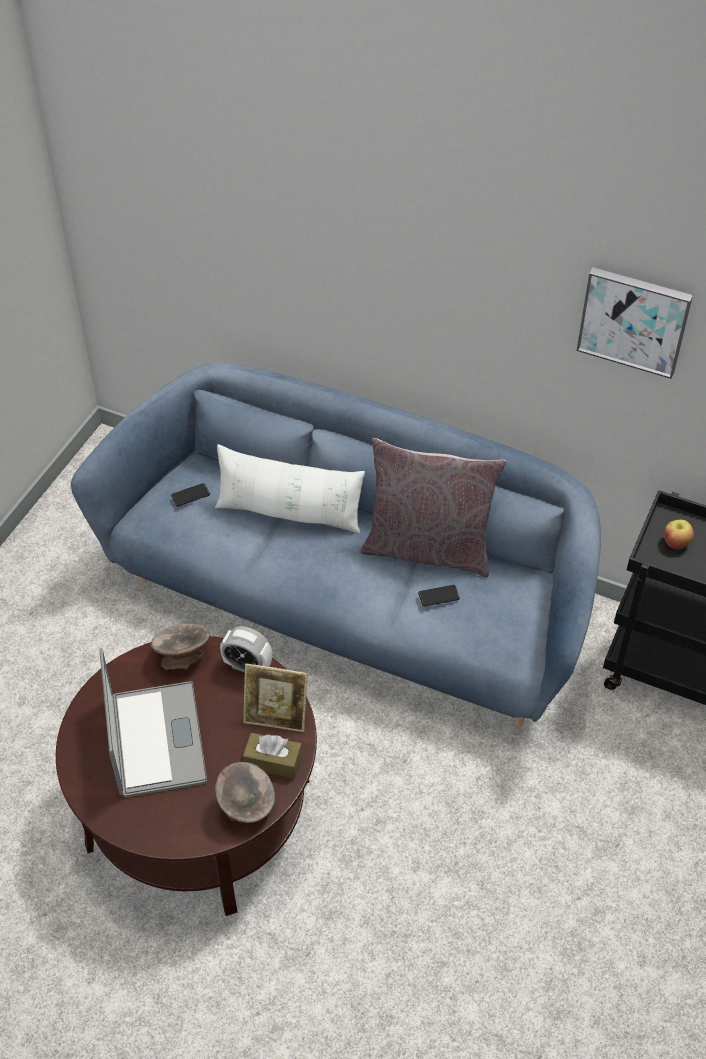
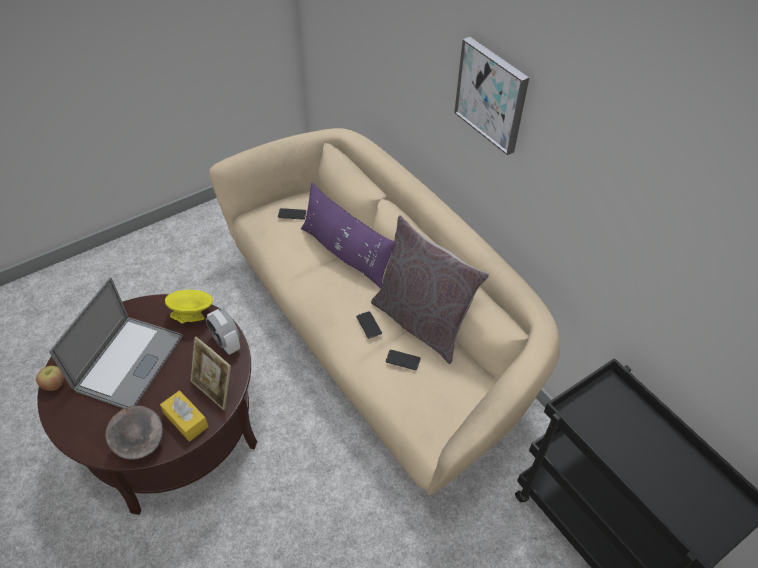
camera: 30 degrees right, 0 degrees up
(182, 656) = (192, 314): grey bowl -> yellow bowl
(273, 761) = (186, 420): brown tissue box -> yellow tissue box
(289, 513) = (345, 253): white pillow -> purple pillow
(352, 600) = (376, 338): blue sofa -> beige sofa
(376, 577) = (369, 325): none -> phone
(634, 320) = (633, 187): picture -> picture (492, 95)
(675, 542) = (603, 410): apple -> apple (54, 384)

